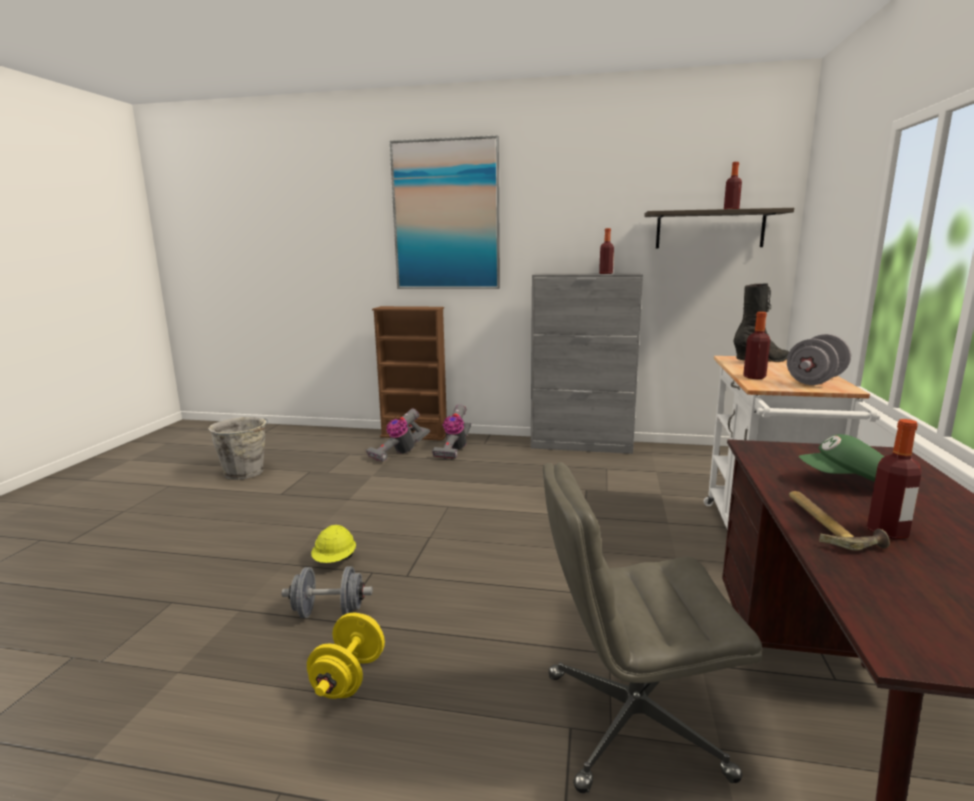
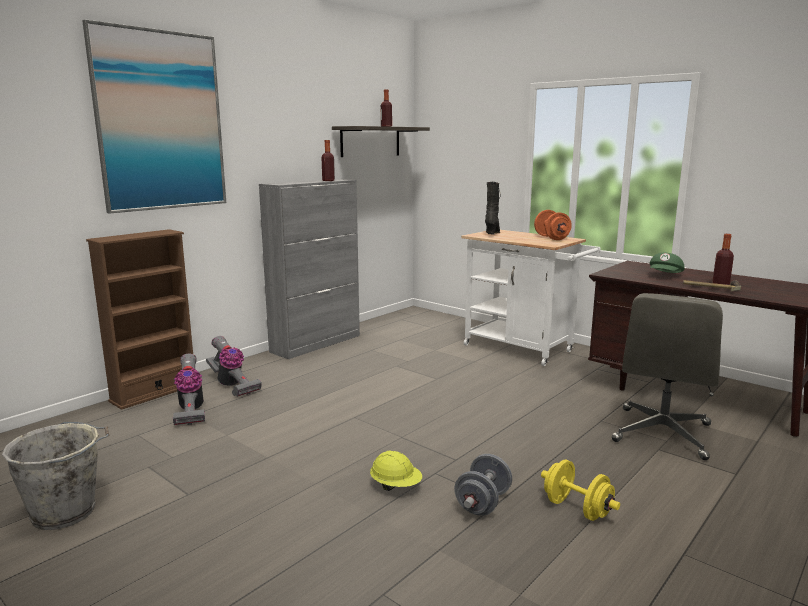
camera: 60 degrees left, 0 degrees up
(754, 377) = (530, 241): bottle -> none
(815, 381) = (551, 238): grey dumbbell -> orange dumbbell

